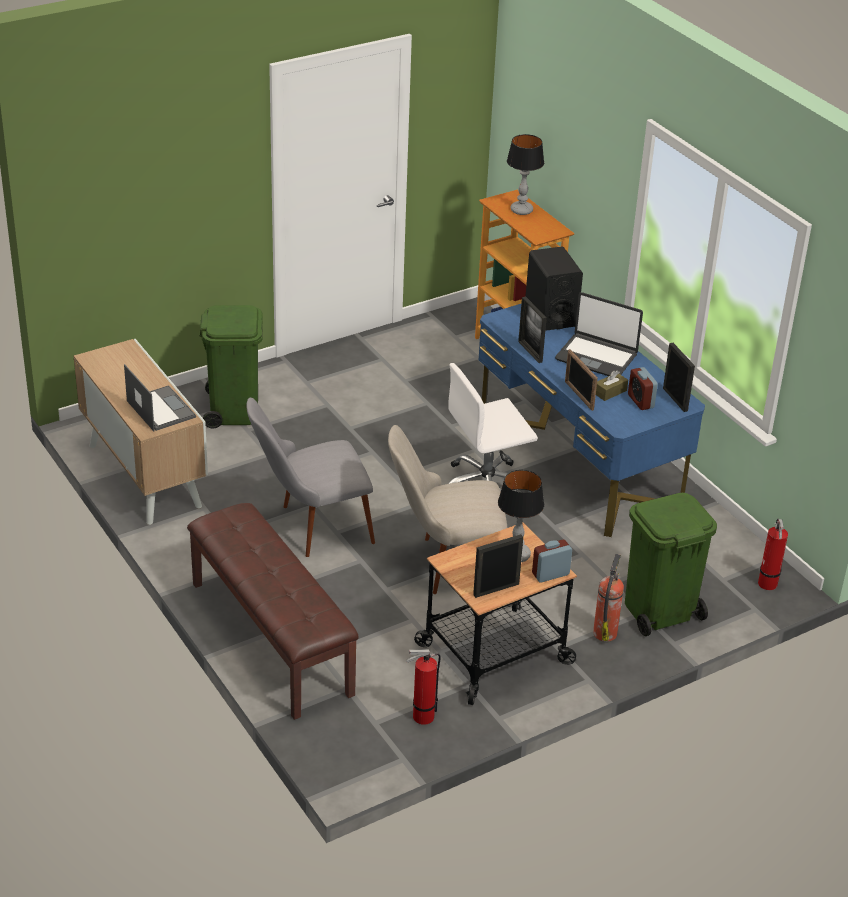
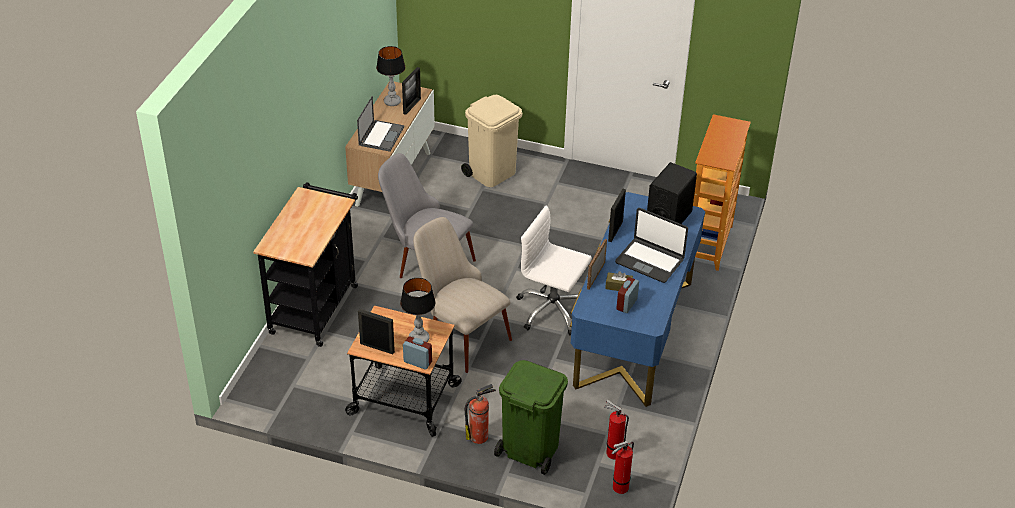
camera: 50 degrees right, 5 degrees up
(234, 410) = (492, 173): green trash can -> beige trash can
(269, 638) = (316, 305): brown bench -> black cart
(420, 717) = (317, 400): fire extinguisher -> fire extinguisher (612, 452)
(522, 210) = (727, 136): table lamp -> table lamp (392, 102)
(596, 357) = (650, 261): laptop -> laptop turned 45 degrees counterclockwise
(675, 399) = (650, 318): picture frame -> picture frame (412, 106)

